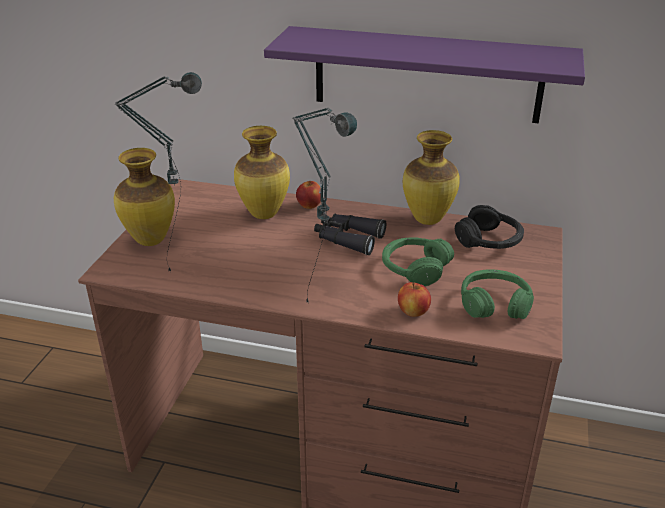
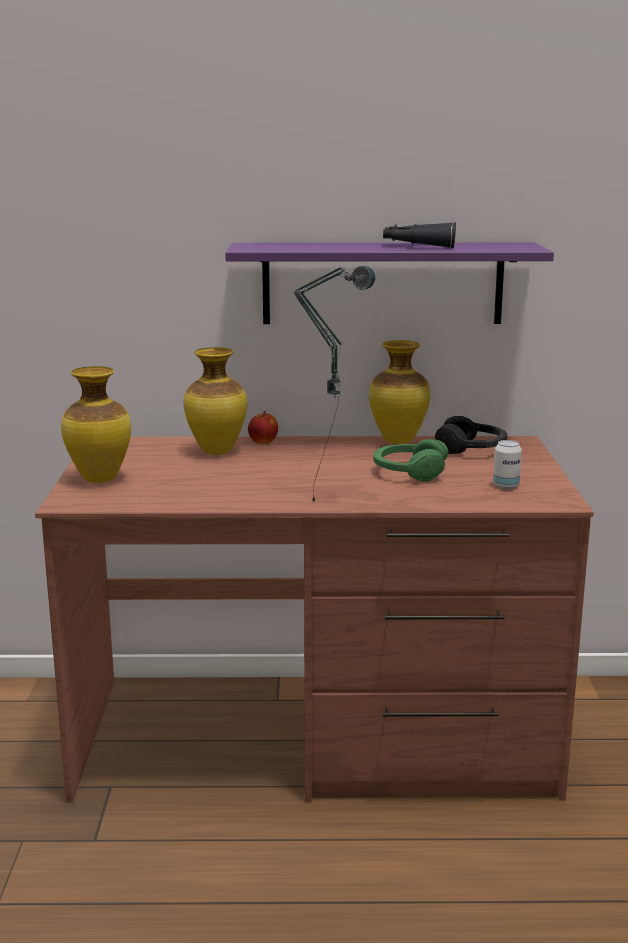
camera: 15 degrees left, 15 degrees down
(181, 266) = (151, 493): table lamp -> none
(347, 239) = (323, 460): black binoculars -> black binoculars (419, 245)
(413, 312) = (428, 498): apple -> none
(494, 304) = (506, 486): green headphones -> can

